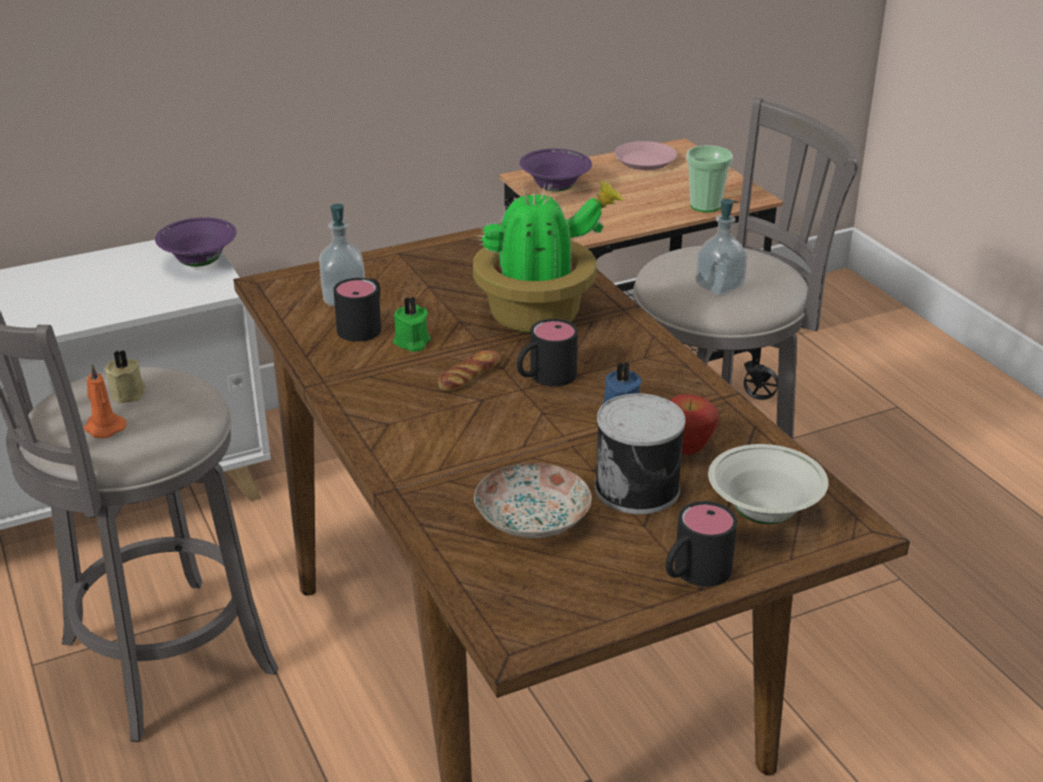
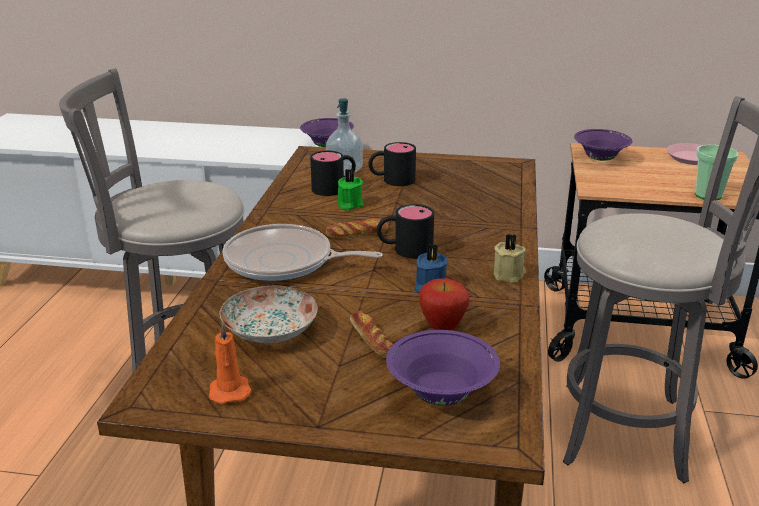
camera: 35 degrees right, 5 degrees down
(103, 427) = (150, 204): orange candle -> orange candle (229, 390)
(129, 393) = (186, 192): beige candle -> beige candle (509, 274)
(439, 440) = (284, 262): none -> frying pan
(539, 315) = (455, 213): potted plant -> none
(639, 487) = (371, 339): can -> bread
(693, 574) = (327, 413): black mug -> black mug (391, 180)
(719, 287) = (643, 243): soap dispenser -> none
(764, 514) = (441, 395): white bowl -> purple bowl

